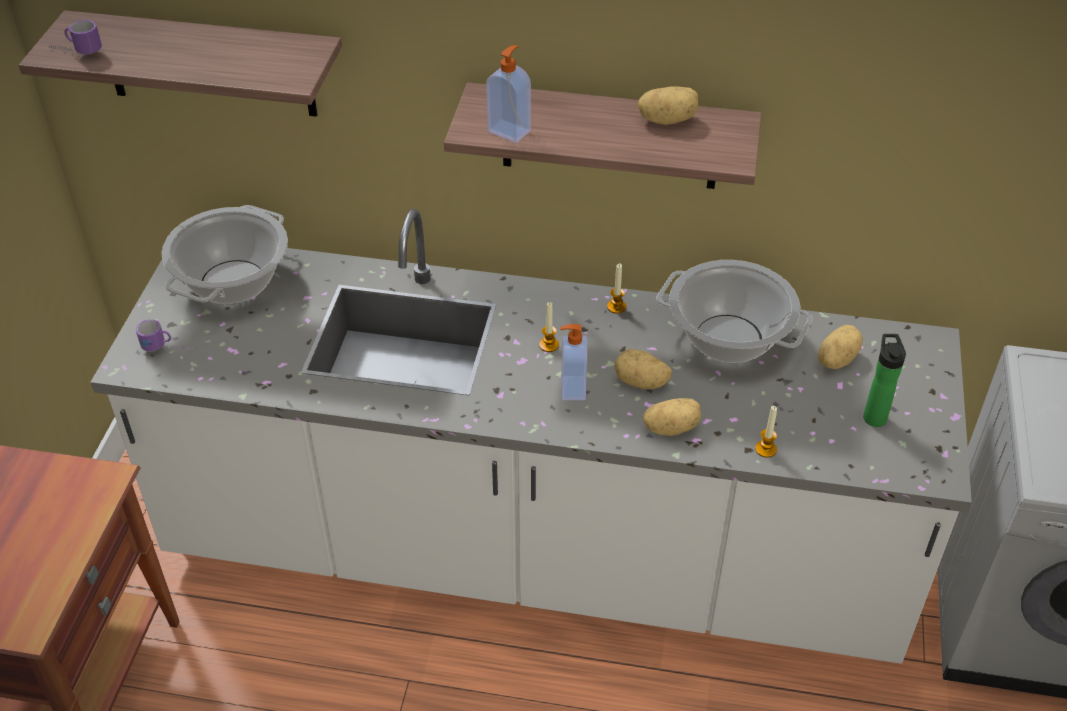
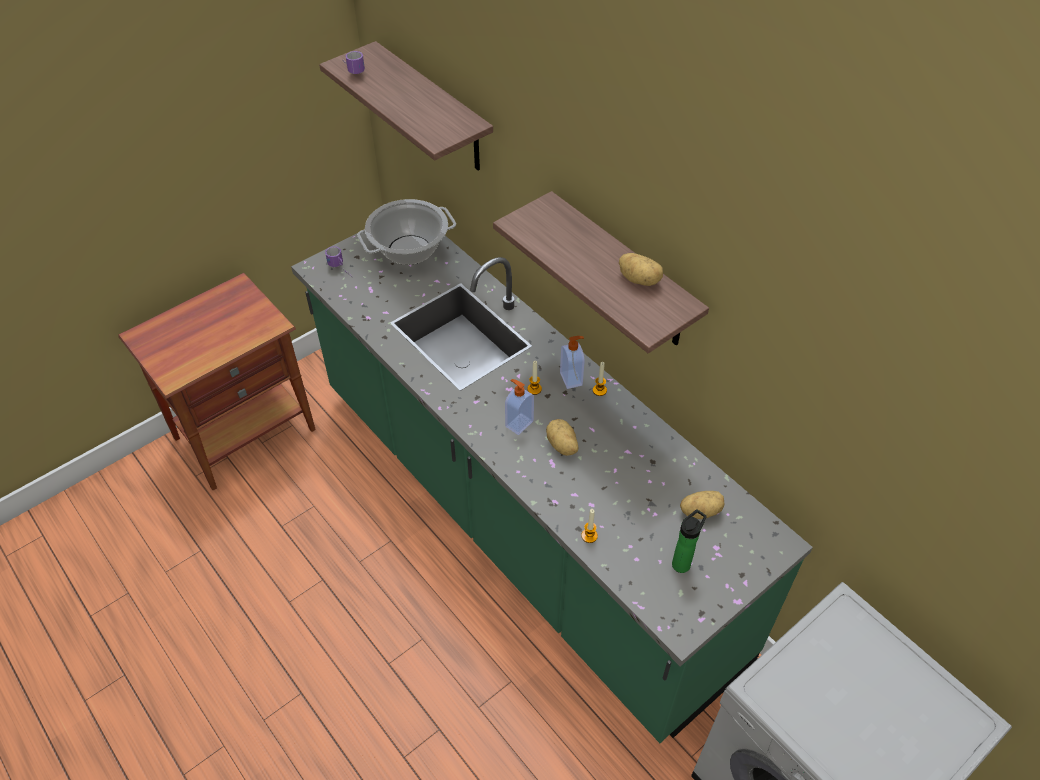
camera: 40 degrees right, 5 degrees up
(510, 130) = (537, 235): soap dispenser -> soap dispenser (572, 379)
(533, 556) = (520, 520): white counter -> green counter
(670, 427) = (548, 484): potato -> none
(729, 339) = (646, 454): cooking pot -> none

